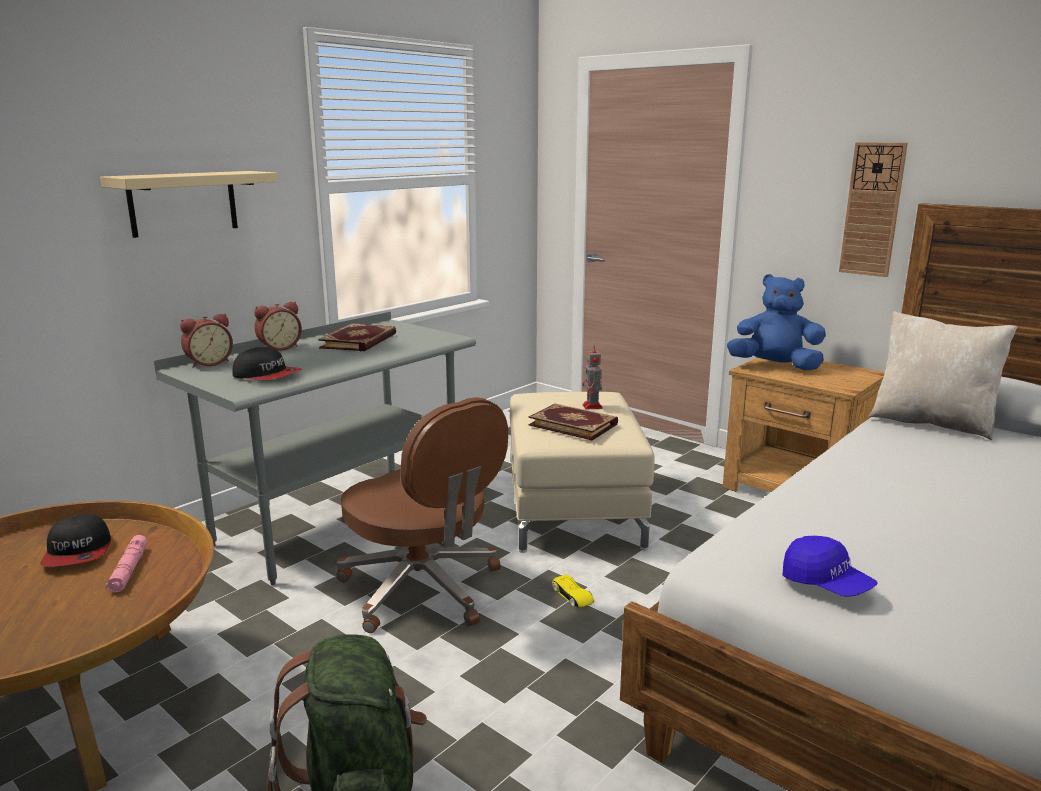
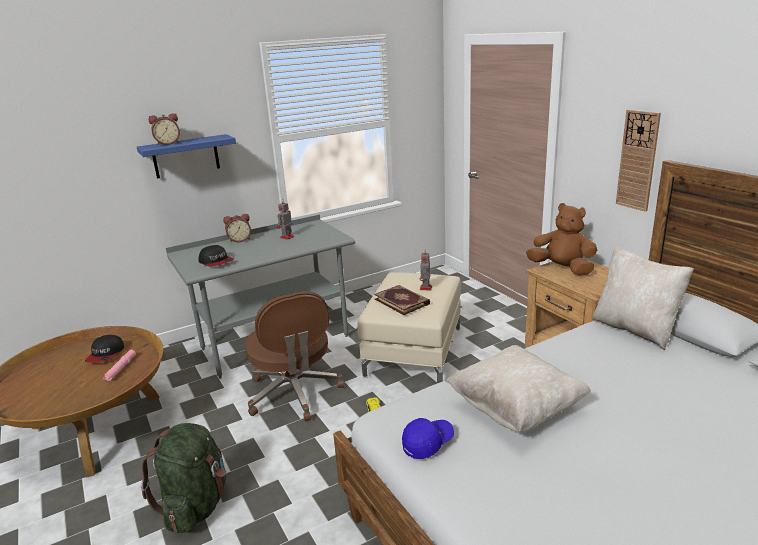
camera: 20 degrees right, 5 degrees up
(183, 203) = (186, 156): beige shelf -> blue shelf
(208, 363) = (195, 249): alarm clock -> alarm clock (168, 143)
(360, 341) = (286, 237): book -> toy robot
(774, 366) = (562, 269): blue plush toy -> brown plush toy
(826, 584) = (427, 443): blue cap -> blue cap turned 105 degrees counterclockwise
(896, 525) = (515, 409): none -> beige pillow

